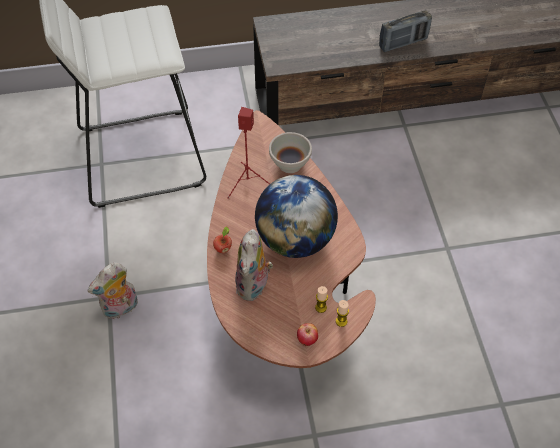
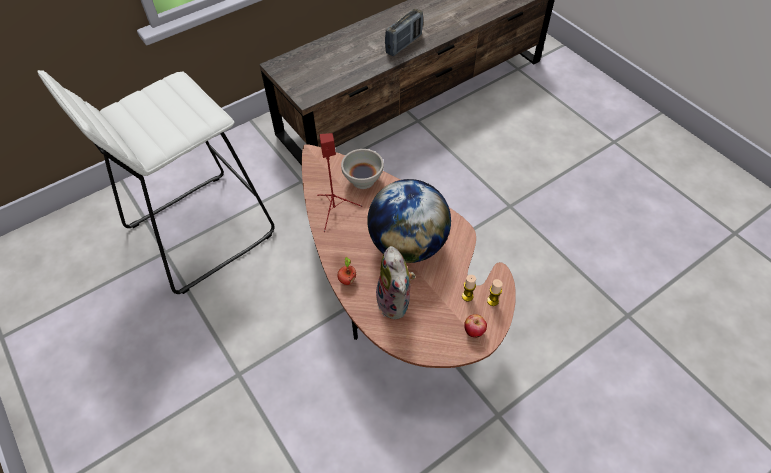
camera: 25 degrees left, 0 degrees up
(120, 309) = (256, 380): plush toy -> none

